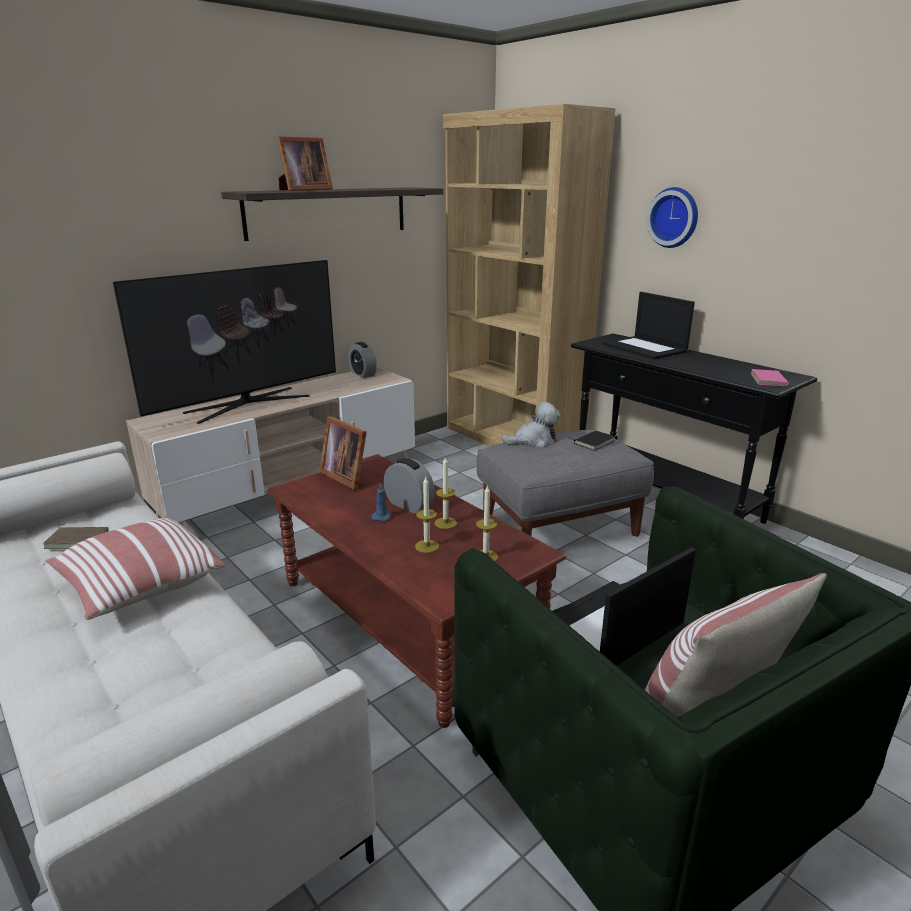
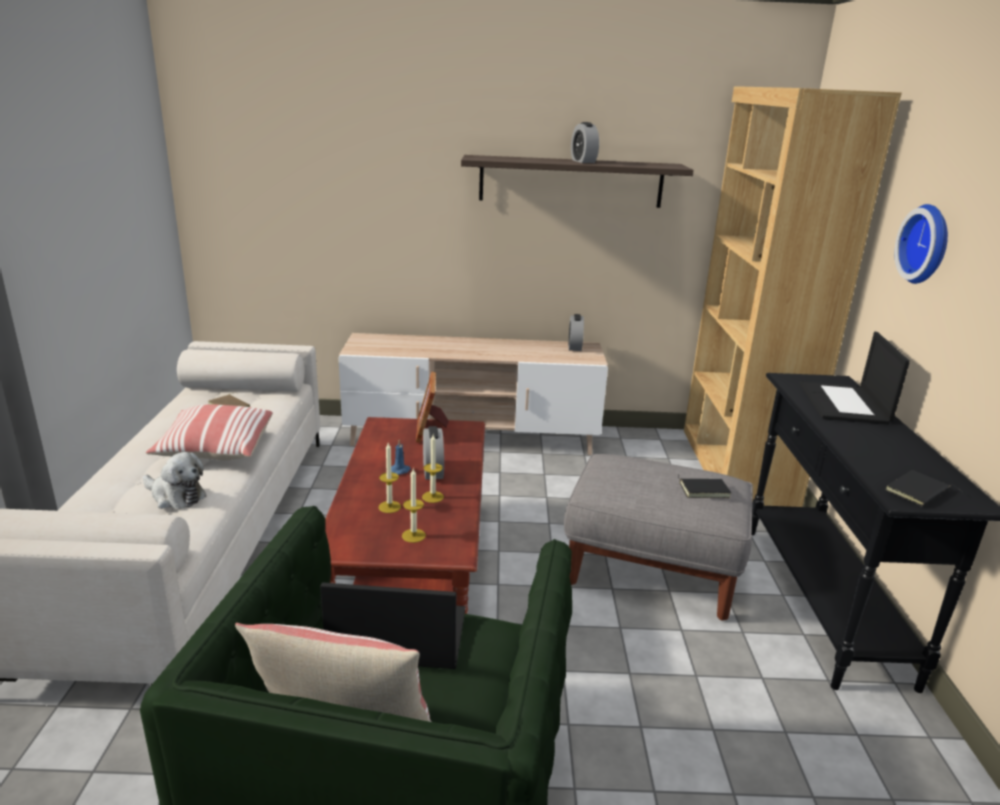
camera: 40 degrees right, 0 degrees up
(247, 404) = (443, 345): television -> none
(303, 190) = (537, 159): picture frame -> none
(346, 189) = (583, 161): none -> alarm clock
(533, 441) = (645, 464): plush toy -> plush toy (176, 496)
(770, 380) = (918, 493): pink book -> black book

